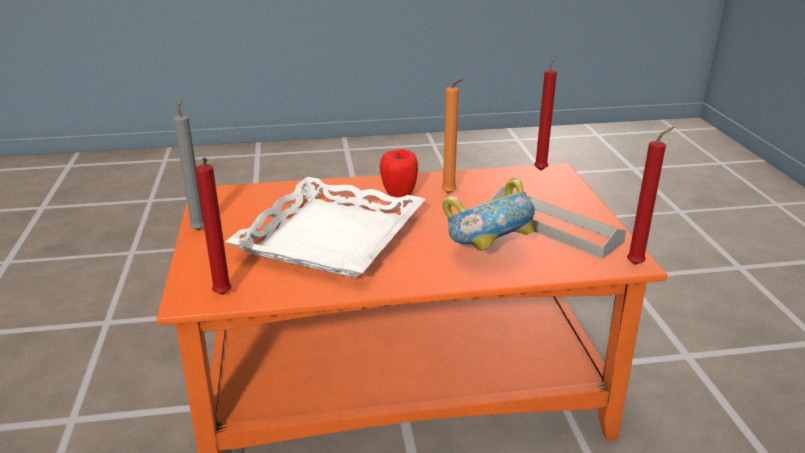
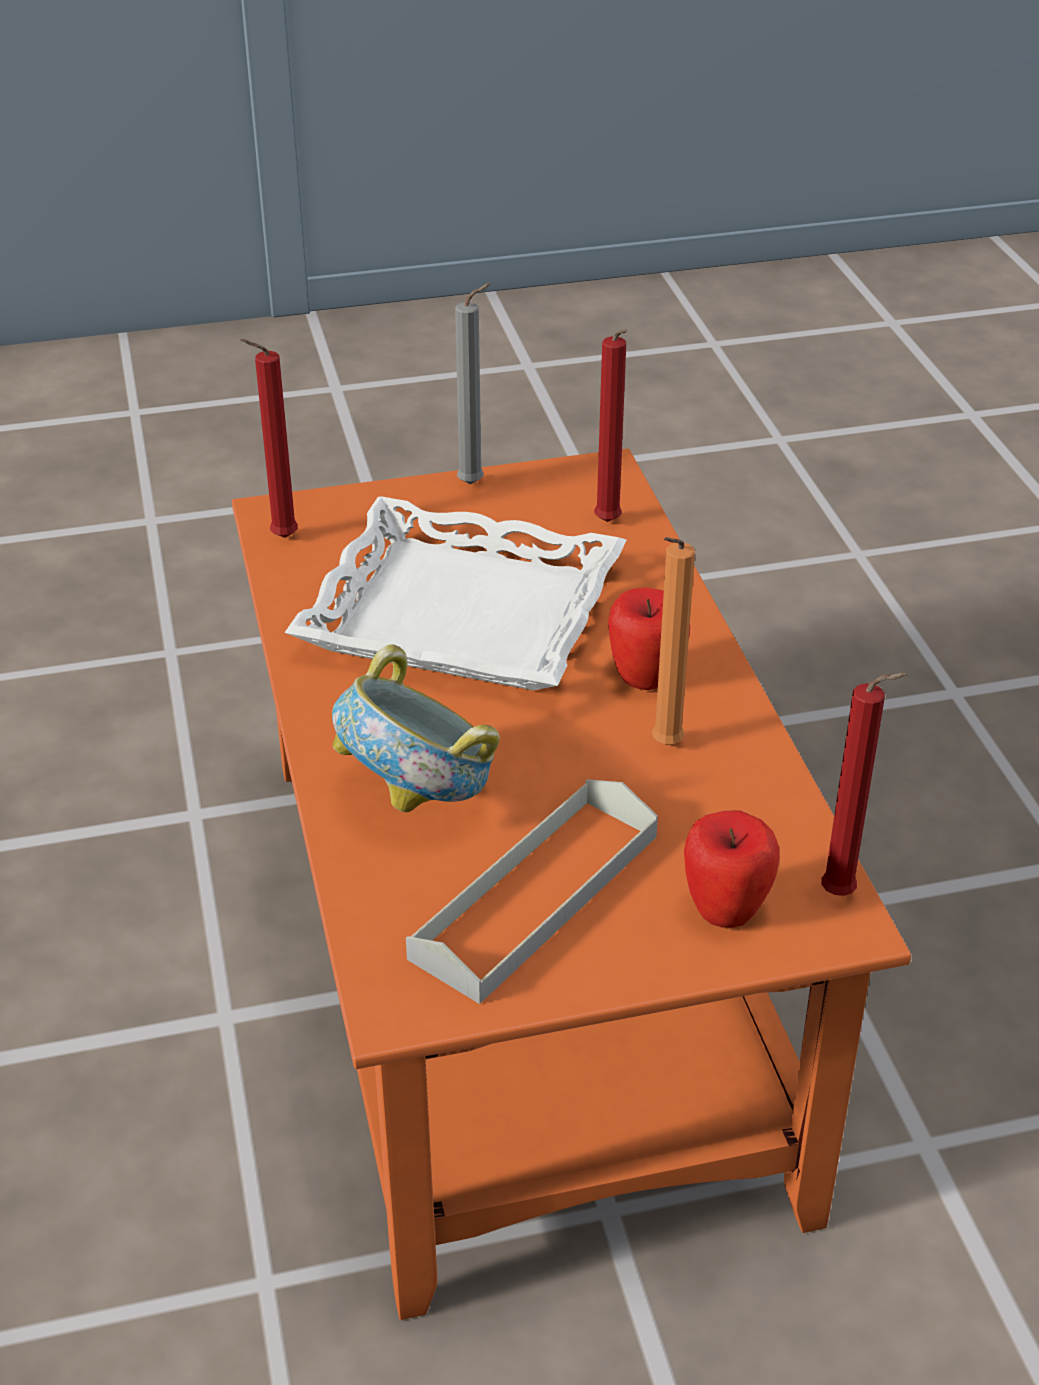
camera: 85 degrees right, 10 degrees up
(554, 190) = (725, 911): none -> apple
(637, 264) = (387, 1013): red candle -> red candle (609, 524)

